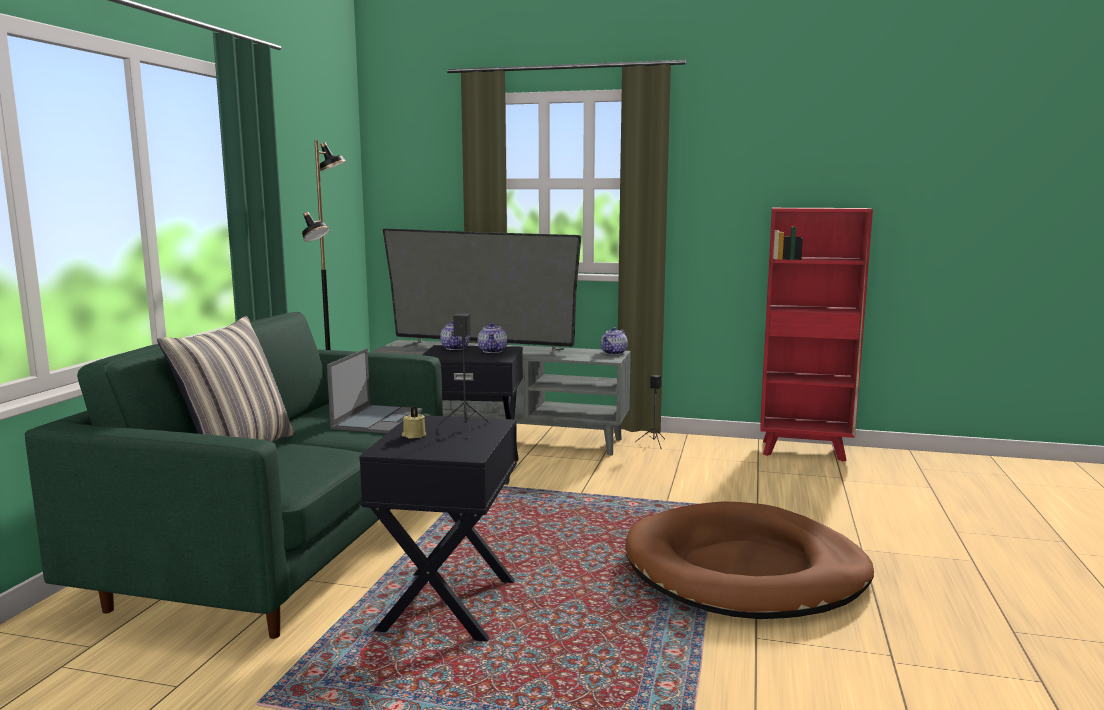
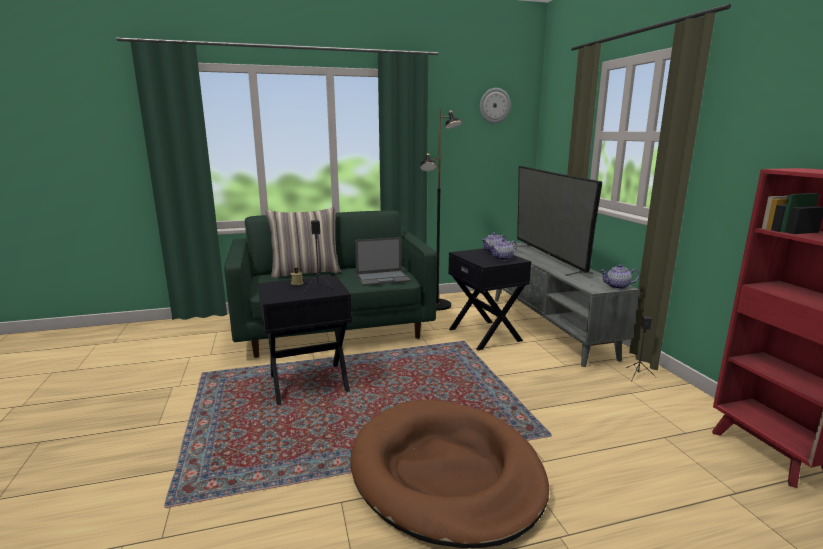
camera: 60 degrees right, 5 degrees up
(324, 138) = (494, 105): none -> wall clock

